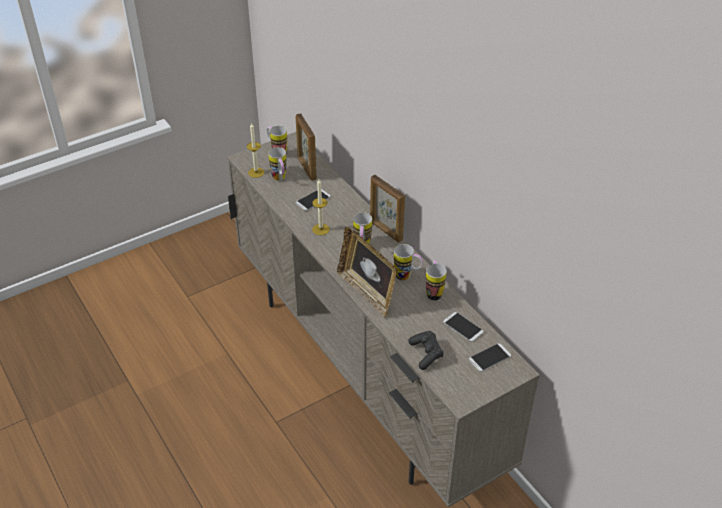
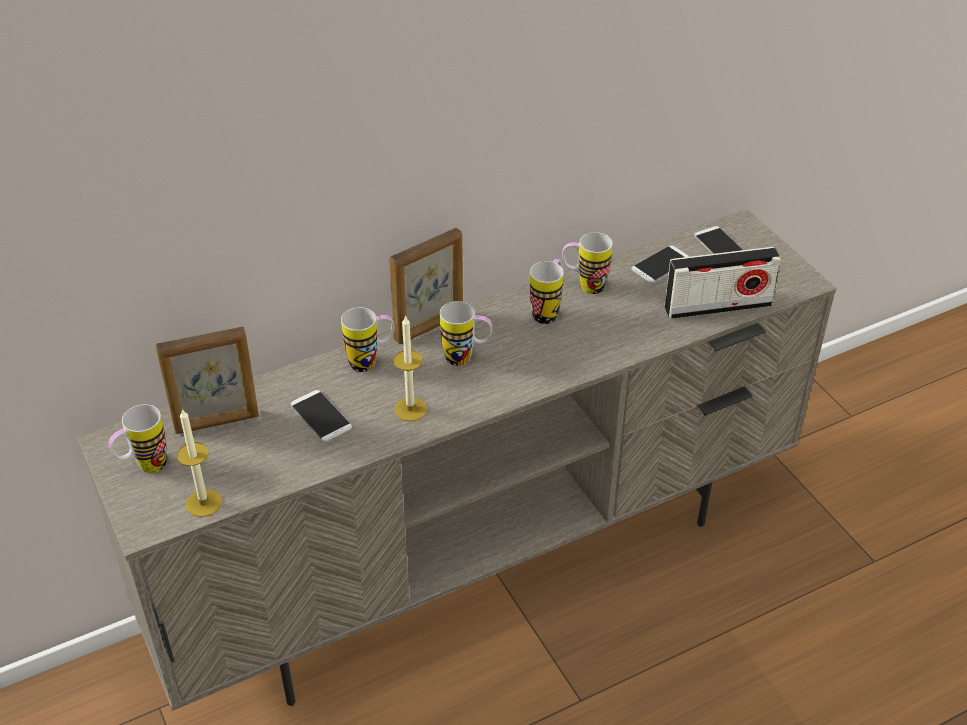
camera: 85 degrees left, 0 degrees up
(280, 179) = (239, 464): mug -> mug (371, 362)
(367, 291) = (580, 359): picture frame -> none
(426, 354) = (717, 306): black game controller -> radio

